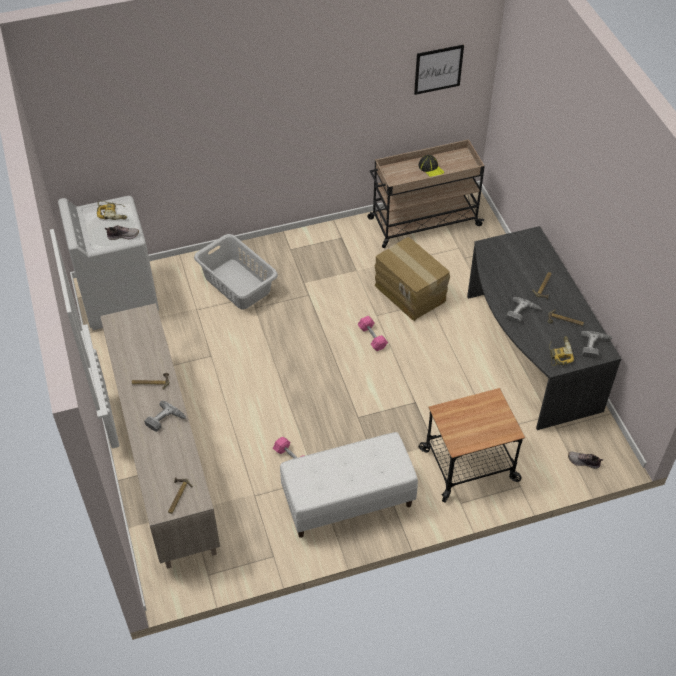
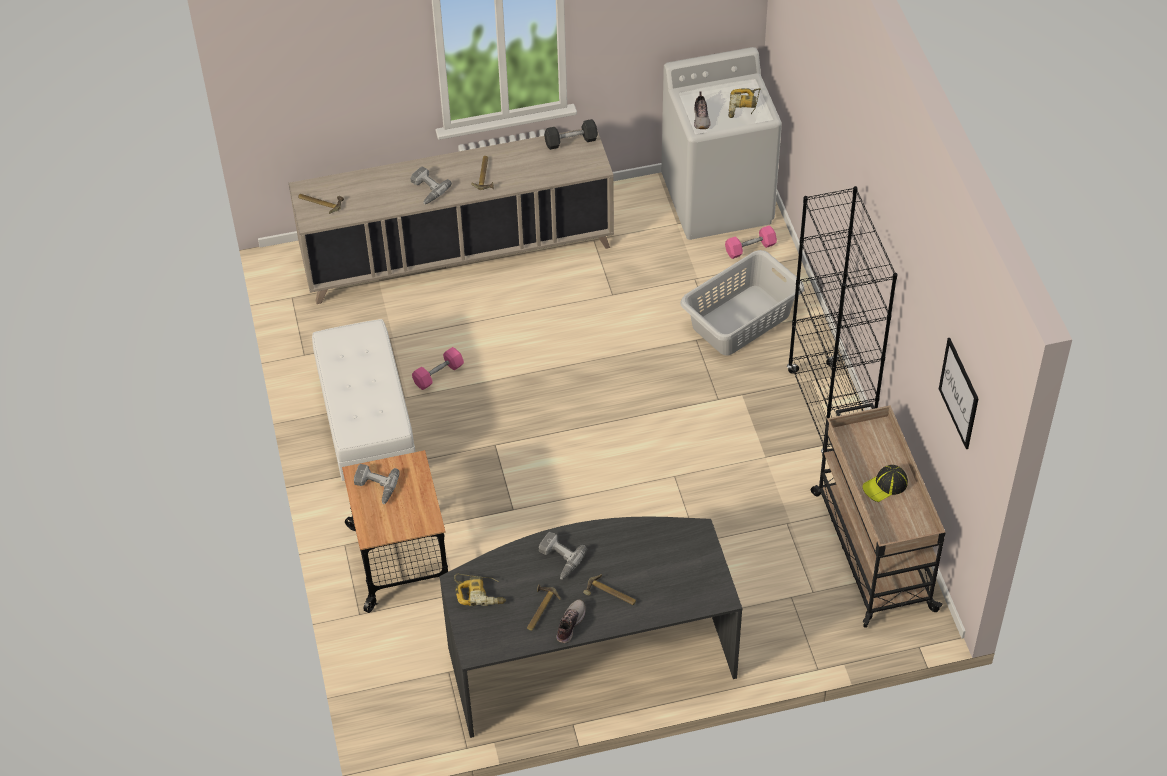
camera: 95 degrees right, 0 degrees up
(116, 330) = (571, 141): none -> grey dumbbell
(315, 240) = (829, 410): none -> black bookcase
(372, 337) = (632, 468): pink dumbbell -> pink dumbbell (750, 248)
(410, 292) = (718, 520): cardboard box -> none
(583, 462) = (386, 696): shoe -> shoe (569, 624)
(595, 347) = (487, 640): power drill -> power drill (375, 487)

